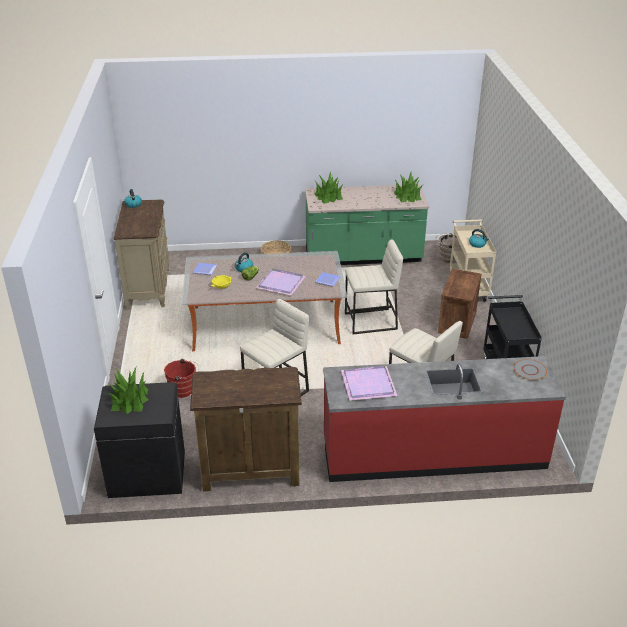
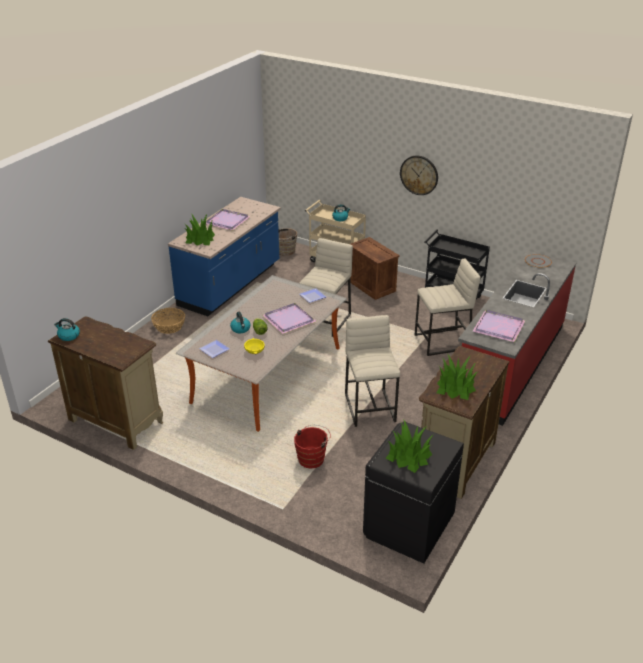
camera: 55 degrees left, 0 degrees up
(363, 256) = (230, 285): green counter -> blue counter
(370, 195) = (227, 221): none -> purple tray
(407, 196) = (252, 208): potted plant -> potted plant (455, 387)
(526, 227) = (419, 175): none -> wall clock

